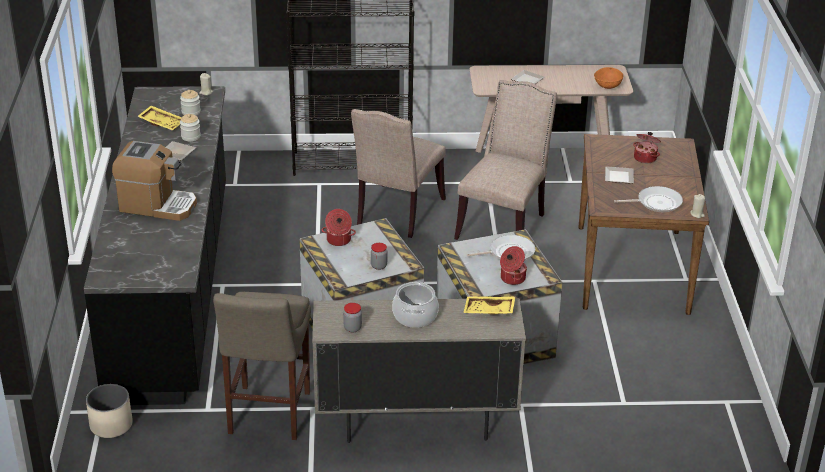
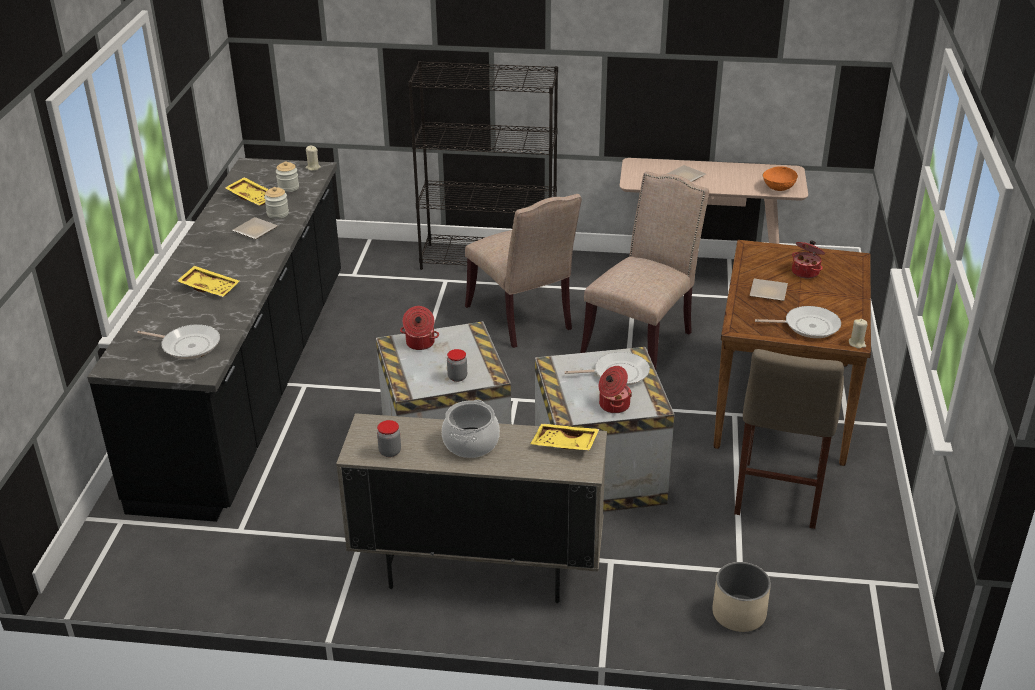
camera: 10 degrees right, 0 degrees up
(111, 425) = (125, 539): beige planter -> beige planter (738, 614)
(157, 205) = (210, 287): coffee machine -> yellow tray
(159, 256) = (188, 345): none -> frying pan
(267, 416) = (306, 545): beige stool -> beige stool (777, 498)
(397, 213) = (523, 319): beige chair -> beige chair turned 60 degrees counterclockwise

